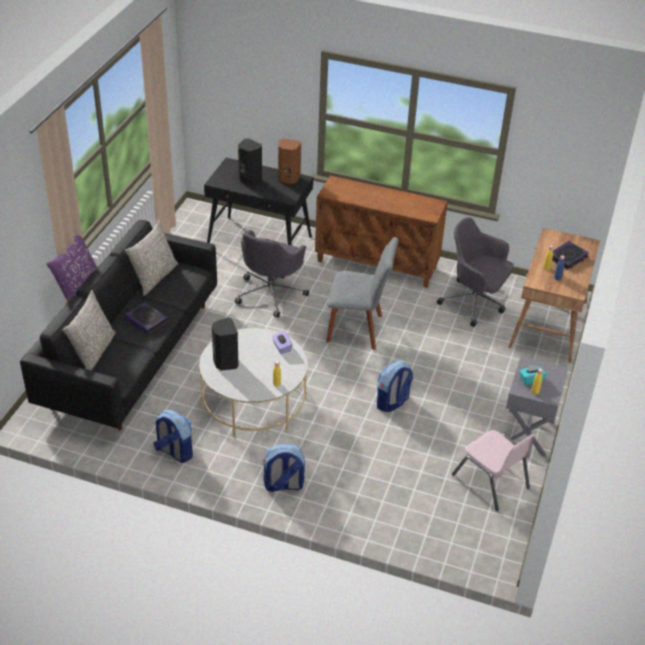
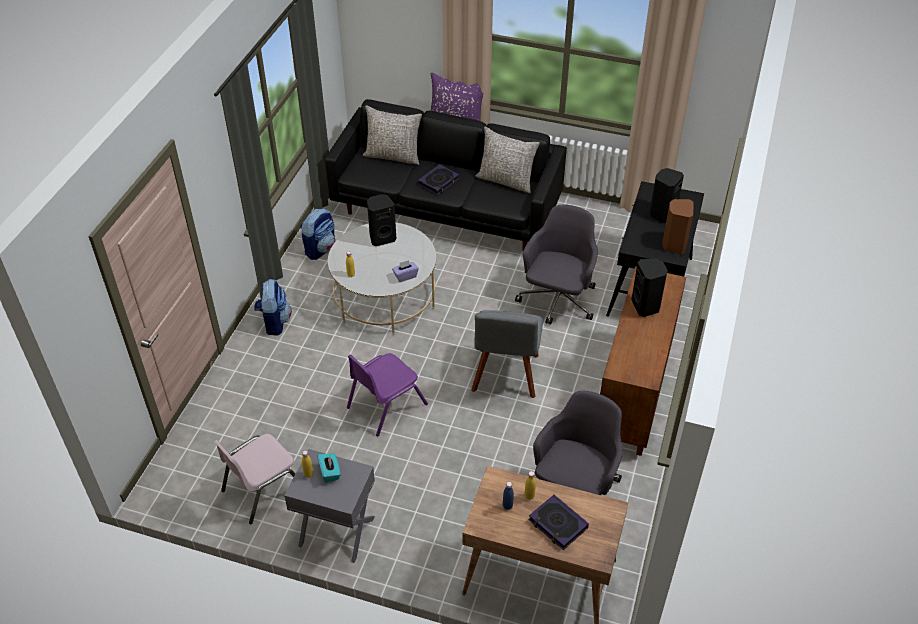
camera: 90 degrees right, 5 degrees up
(271, 293) = (557, 301): grey office chair -> grey office chair turned 90 degrees clockwise
(362, 196) = (646, 306): none -> black speaker
(392, 402) = (386, 405): backpack -> purple chair

